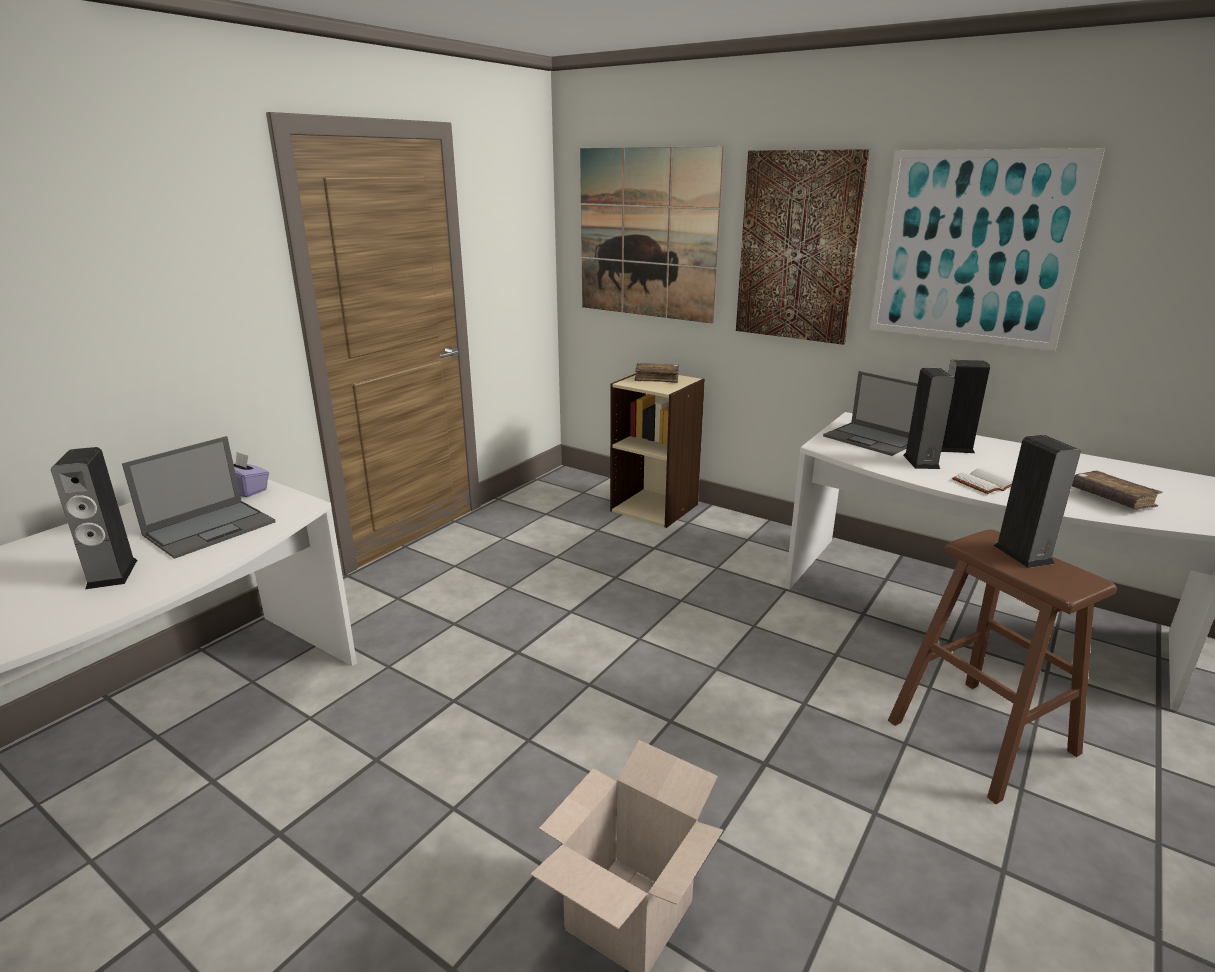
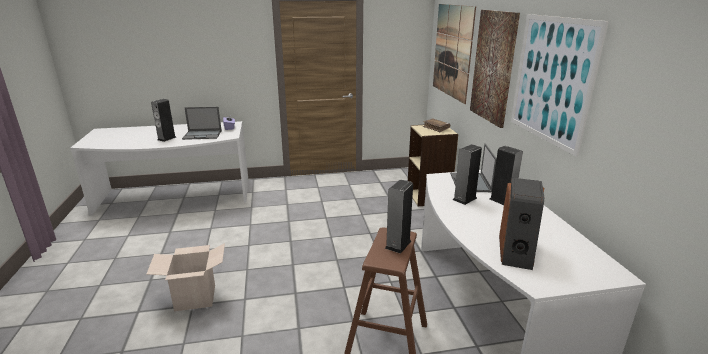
camera: 45 degrees right, 0 degrees up
(986, 484) = (466, 218): white book -> none
(1111, 499) = (516, 251): brown book -> speaker

